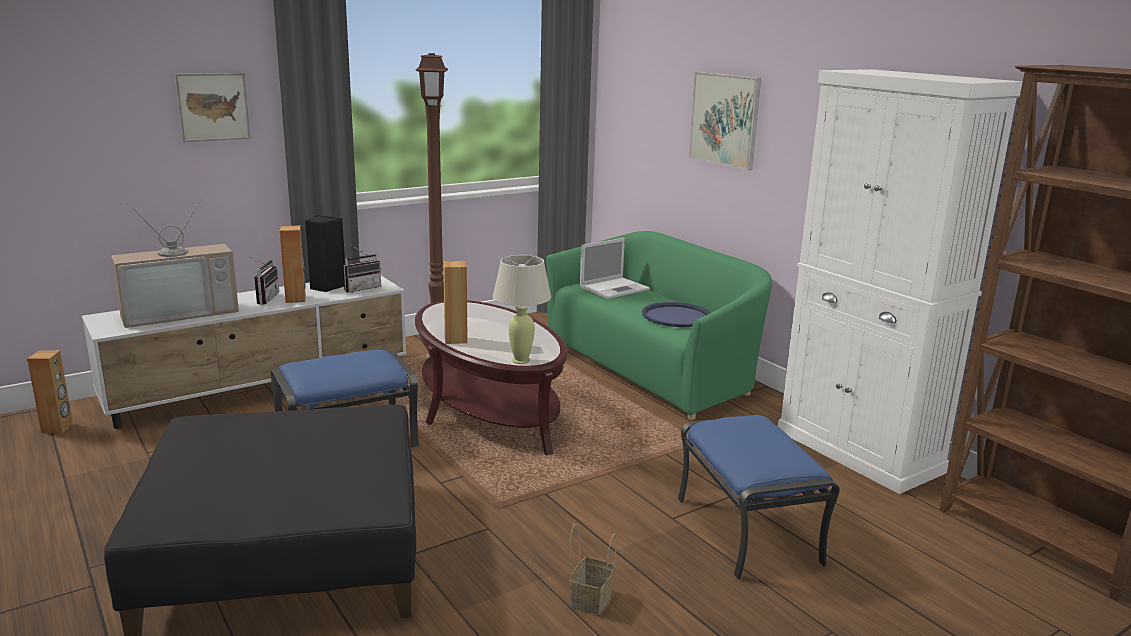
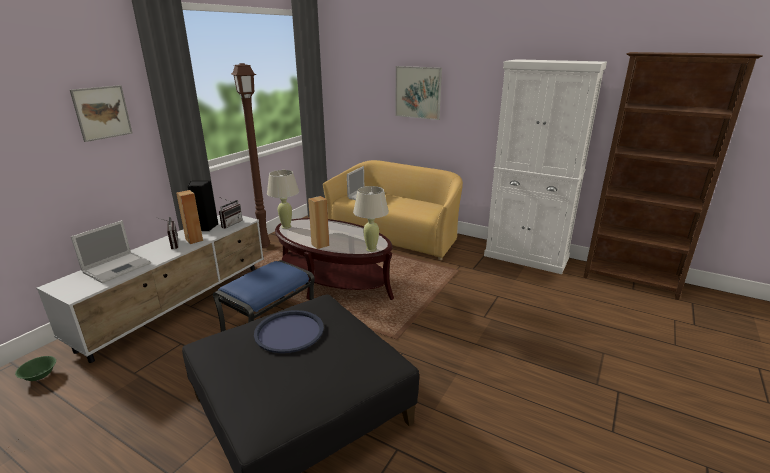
camera: 25 degrees left, 5 degrees up
(57, 428) = (39, 376): brown speaker -> green bowl
(180, 312) = (118, 267): television -> laptop
(438, 308) = (286, 227): none -> beige table lamp
(591, 598) = (490, 375): basket -> none
(653, 366) = (395, 235): green sofa -> yellow sofa
(676, 316) = (414, 205): blue tray -> blue tray (289, 332)
(749, 531) = (522, 312): blue ottoman -> none

